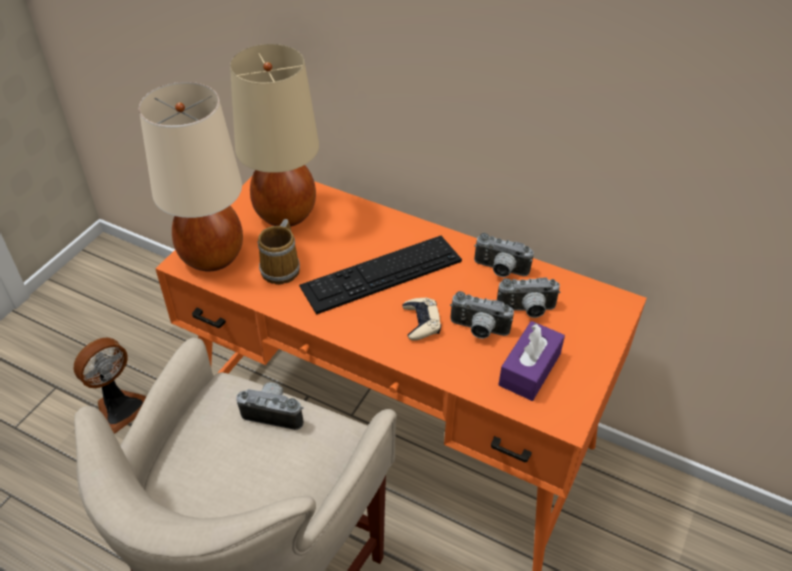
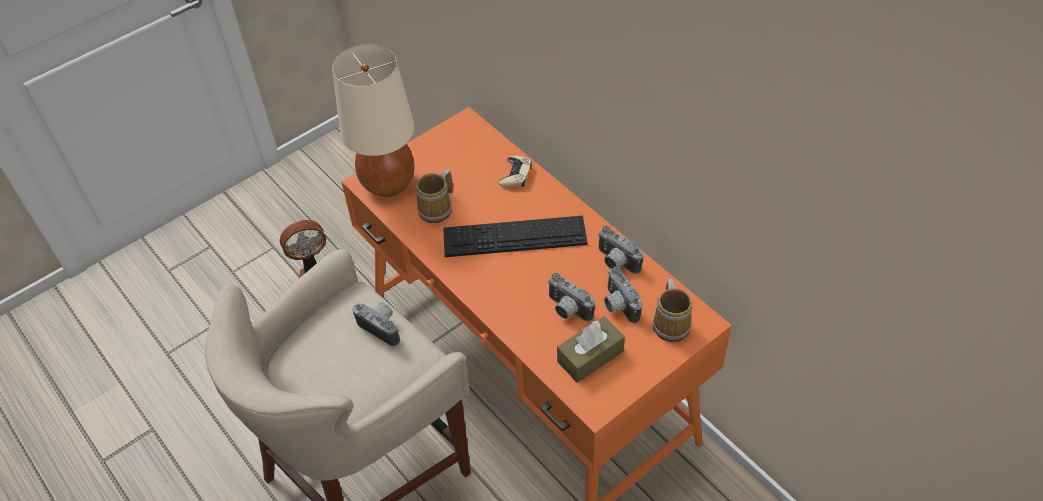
camera: 25 degrees right, 5 degrees up
(285, 213) = (463, 159): beige table lamp -> none
(421, 322) = (524, 289): beige game controller -> beige game controller (515, 175)
(527, 311) = (617, 305): camera -> camera turned 45 degrees clockwise
(529, 369) = (590, 356): purple tissue box -> brown tissue box
(591, 313) = (672, 324): none -> mug

